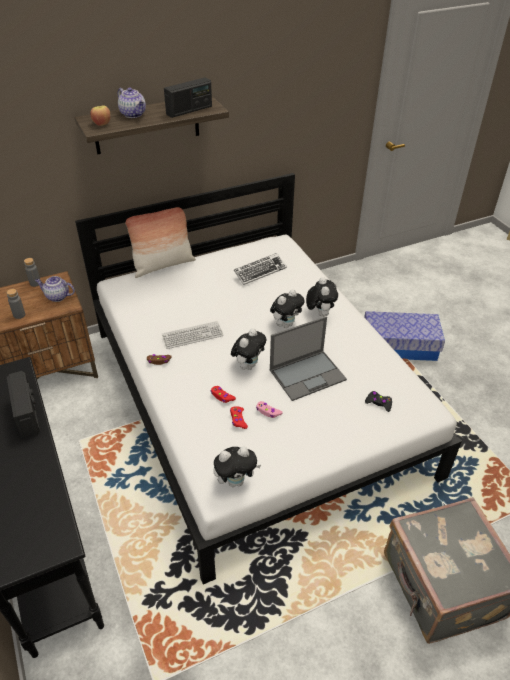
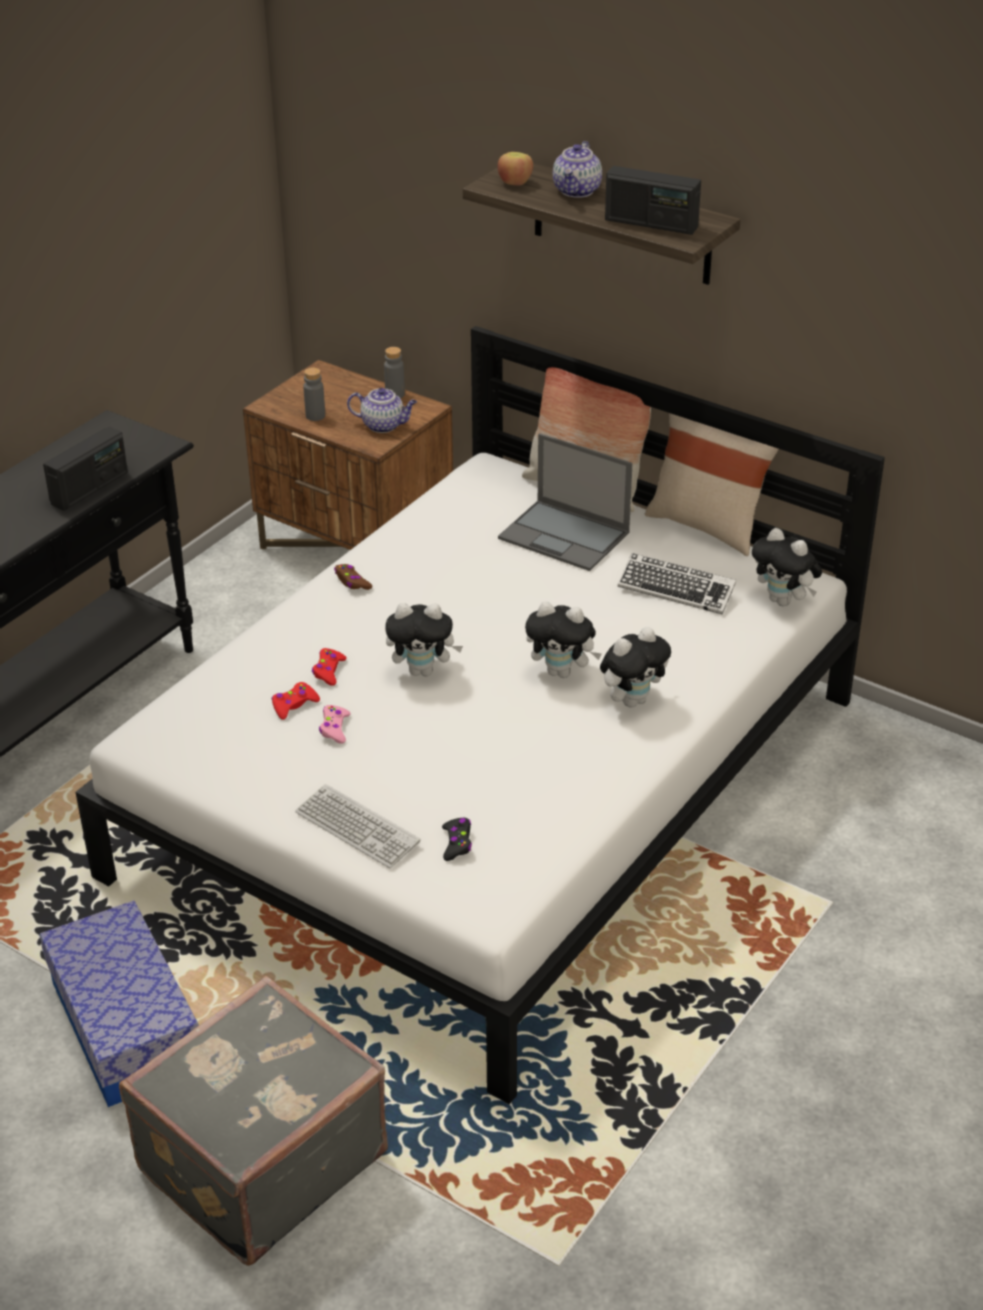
camera: 60 degrees right, 5 degrees down
(57, 296) = (384, 425): teapot -> teapot turned 120 degrees clockwise
(192, 336) = (437, 588): keyboard -> keyboard (357, 828)
(223, 247) = (707, 526): none -> beige pillow
(236, 481) = (174, 748): plush toy -> plush toy (784, 601)
(308, 374) = (457, 741): laptop -> laptop (565, 536)
(399, 346) = (824, 928): storage box -> storage box (126, 1026)

